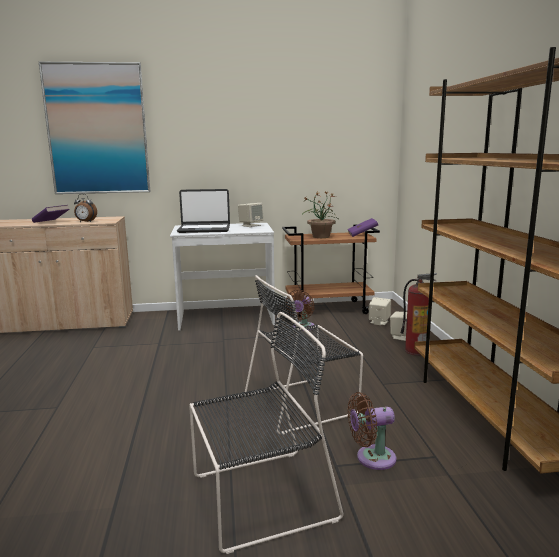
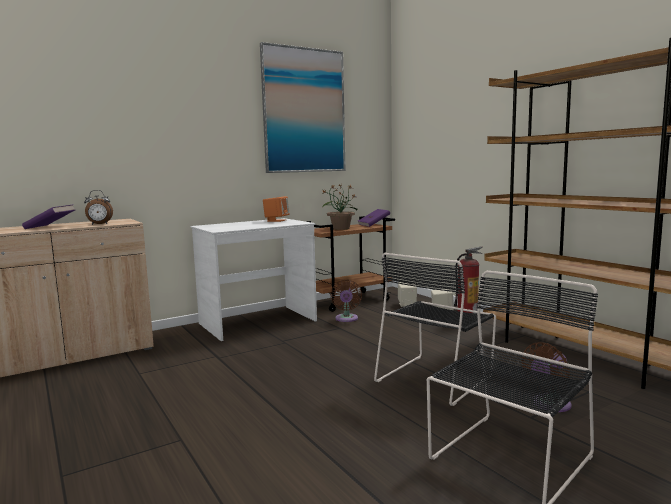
camera: 25 degrees left, 5 degrees down
(97, 129) = (96, 116): picture -> picture (304, 111)
(204, 229) = (237, 226): laptop -> none
(251, 225) = (276, 220): beige speaker -> orange speaker

